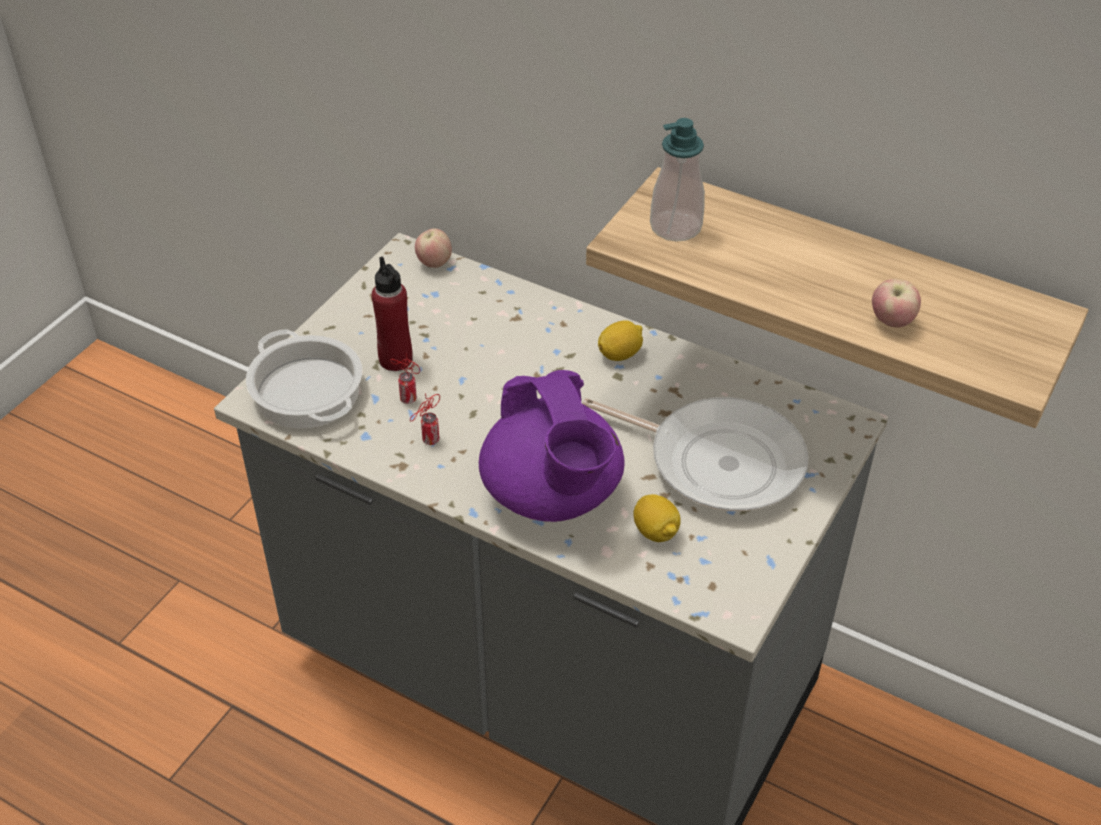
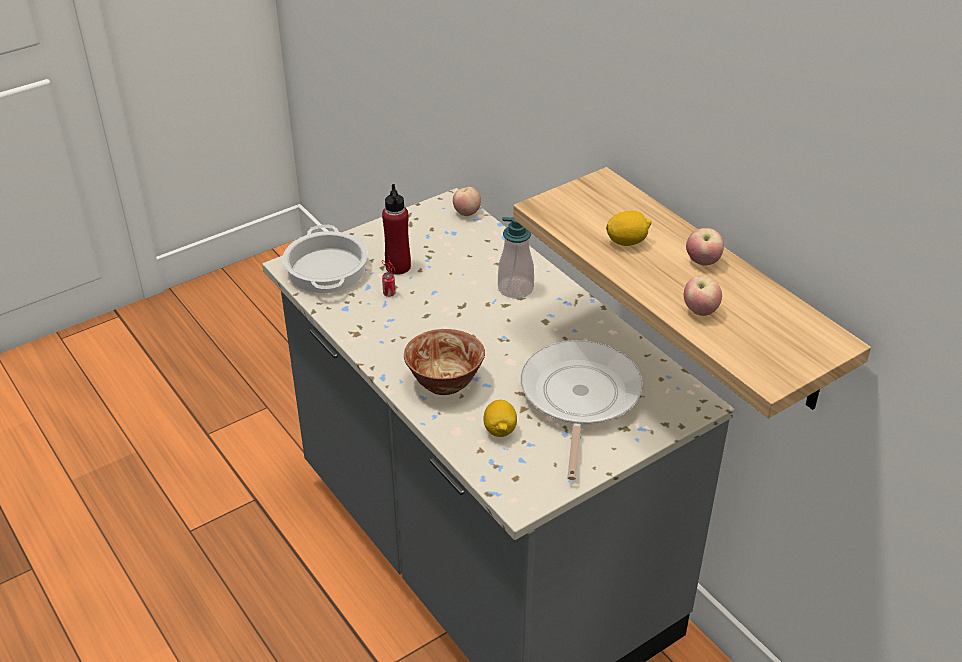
camera: 25 degrees right, 5 degrees down
(429, 441) = (384, 324): can -> none
(552, 494) = (444, 383): purple teapot -> bowl
(620, 354) = (557, 307): lemon -> lemon (627, 241)
(675, 227) = (587, 208): soap dispenser -> soap dispenser (515, 288)
(718, 460) = (579, 398): frying pan -> frying pan turned 135 degrees counterclockwise
(850, 259) = (702, 262): none -> apple

